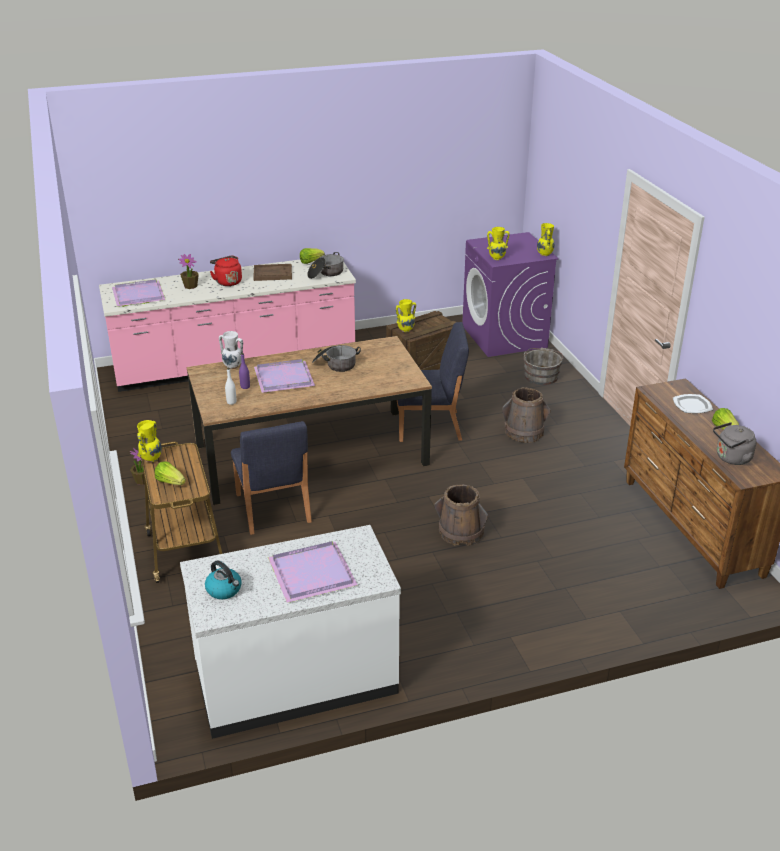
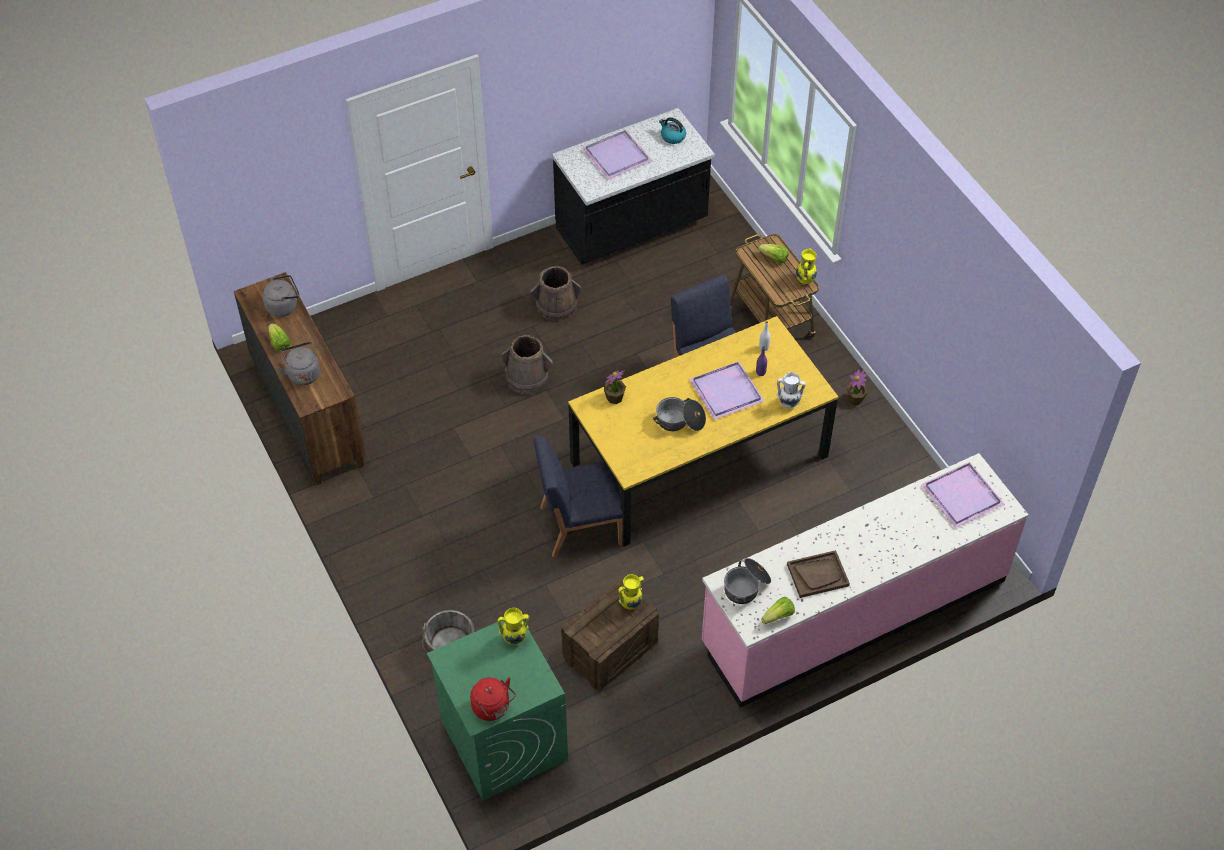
camera: 170 degrees right, 20 degrees up
(190, 286) = (909, 527): potted plant -> potted plant (614, 398)
(227, 281) = (867, 545): red kettle -> red kettle (493, 708)
(296, 680) = (632, 227): white counter -> black counter
(312, 454) = (698, 460): brown dining table -> yellow dining table
(505, 337) = (503, 739): purple washing machine -> green washing machine
(524, 432) = (470, 530): brown bucket -> brown bucket (556, 305)
(545, 254) = (446, 661): yellow vase -> none
(692, 405) = (303, 373): plate -> grey kettle

